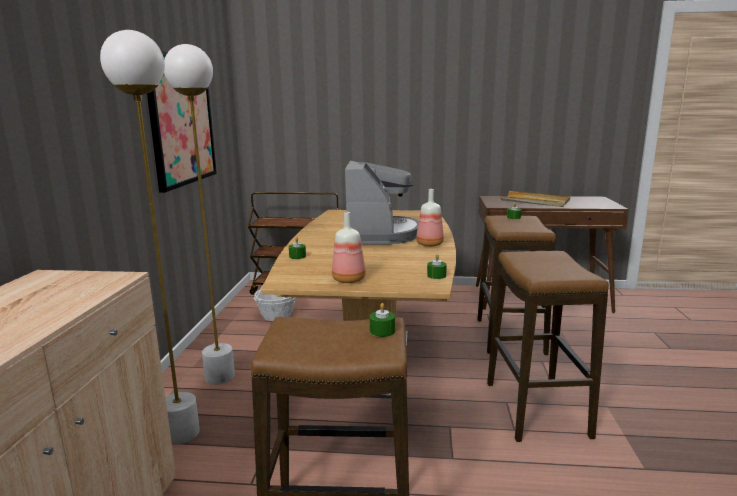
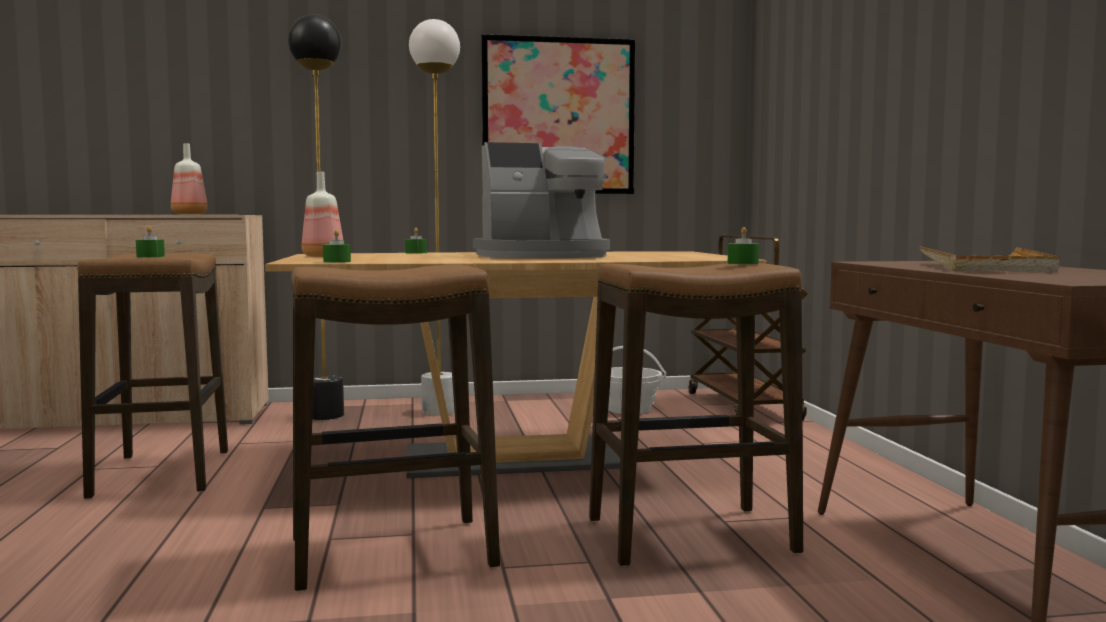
camera: 75 degrees right, 10 degrees down
(181, 433) = (325, 416): white floor lamp -> black floor lamp
(429, 244) = (496, 260): bottle -> bottle (188, 214)

